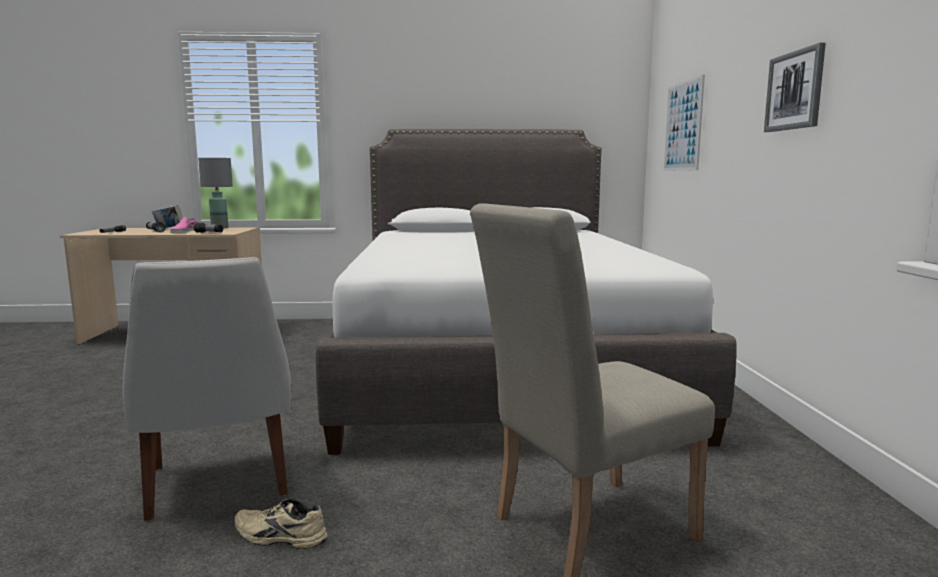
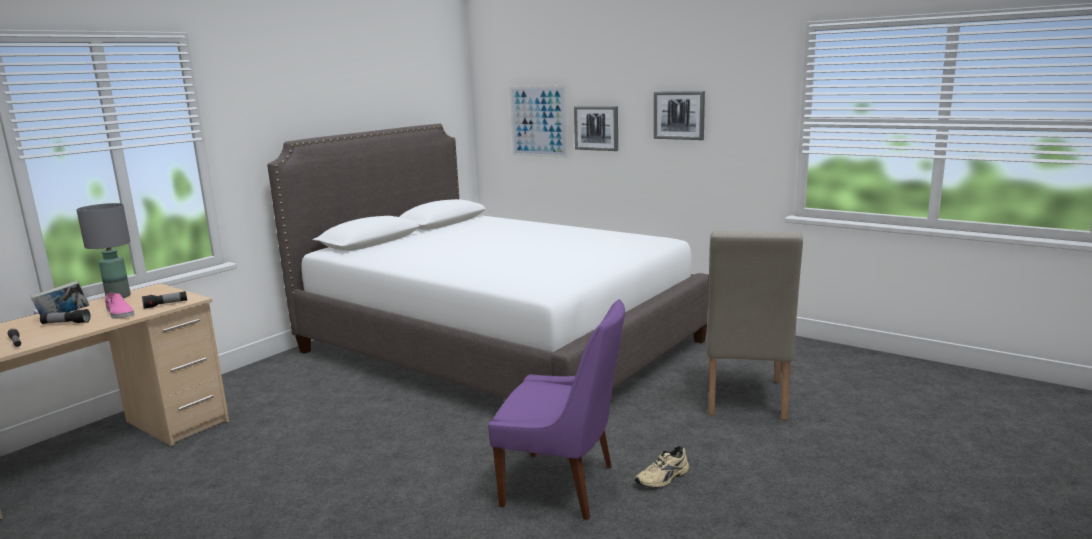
camera: 50 degrees left, 5 degrees up
(218, 484) = (563, 486): white chair -> purple chair
(722, 126) = (596, 128): none -> picture

